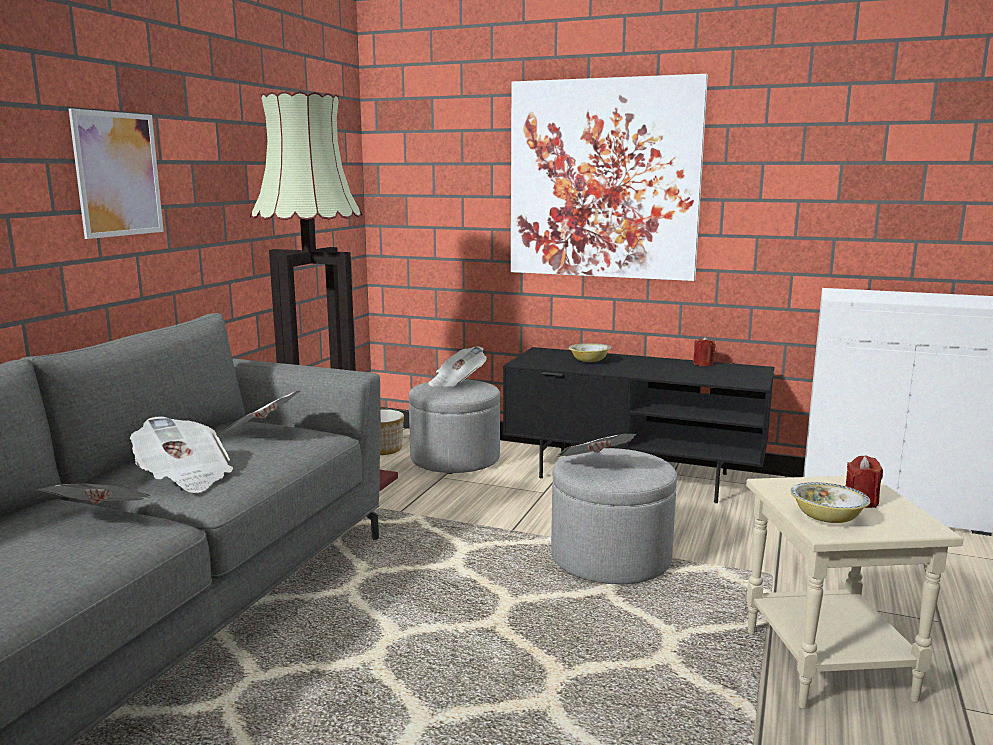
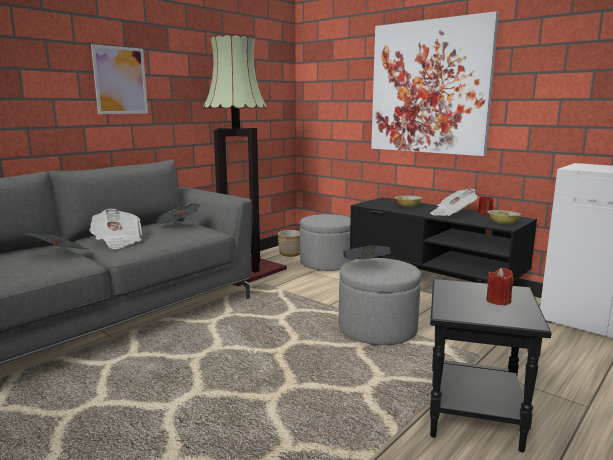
camera: 20 degrees right, 0 degrees up
(457, 382) = (332, 216): newspaper -> newspaper (452, 214)
(827, 518) = (459, 306): bowl -> bowl (503, 223)
(830, 666) = (475, 417): beige side table -> black side table

